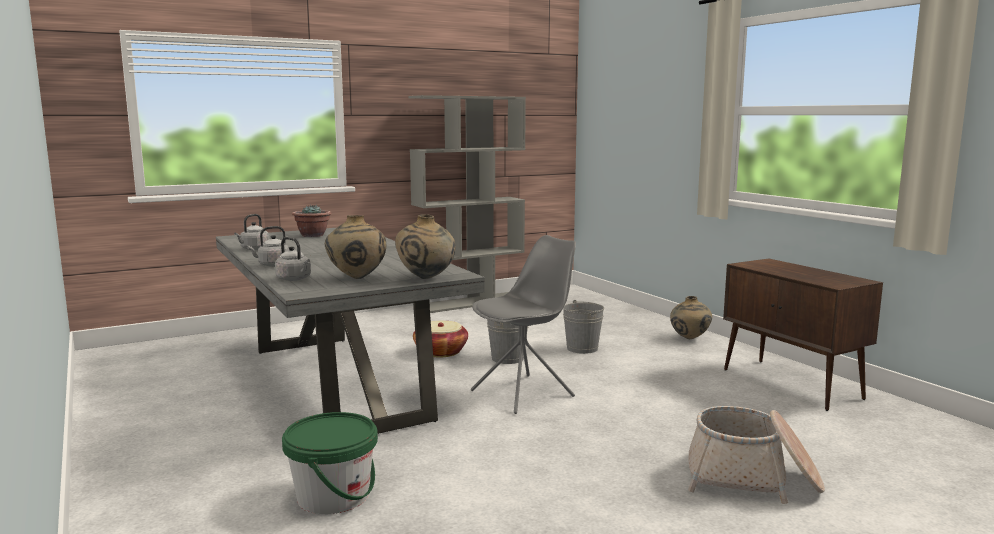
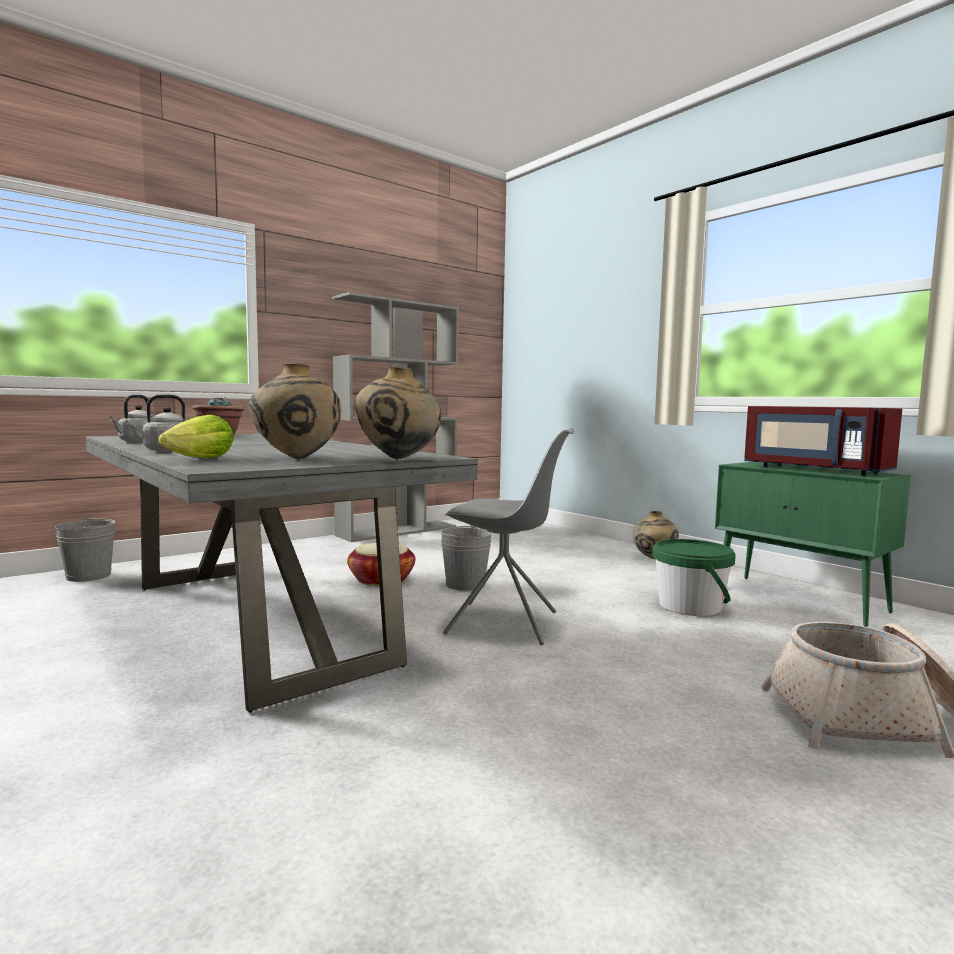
camera: 10 degrees left, 5 degrees down
(295, 279) = (200, 459): grey kettle -> lettuce
(333, 496) = (269, 807): green bucket -> green bucket (690, 606)
(524, 393) = (505, 623): grey chair -> grey chair turned 60 degrees clockwise
(582, 348) = (545, 571): grey bucket -> grey bucket (88, 576)
(792, 384) = (800, 600): brown cabinet -> green cabinet
(802, 274) = (814, 470): none -> red microwave

